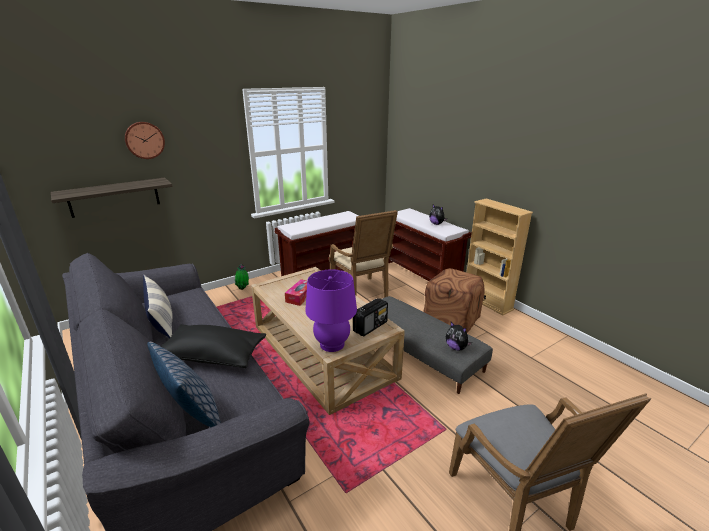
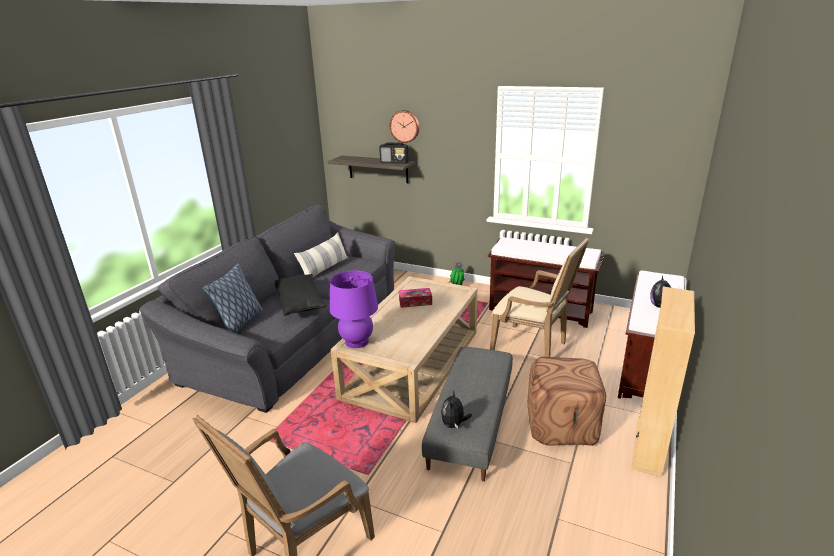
camera: 60 degrees right, 0 degrees up
(362, 293) = (533, 347): beige armchair -> beige armchair turned 90 degrees counterclockwise
(370, 326) = (401, 350): radio -> radio (394, 162)

